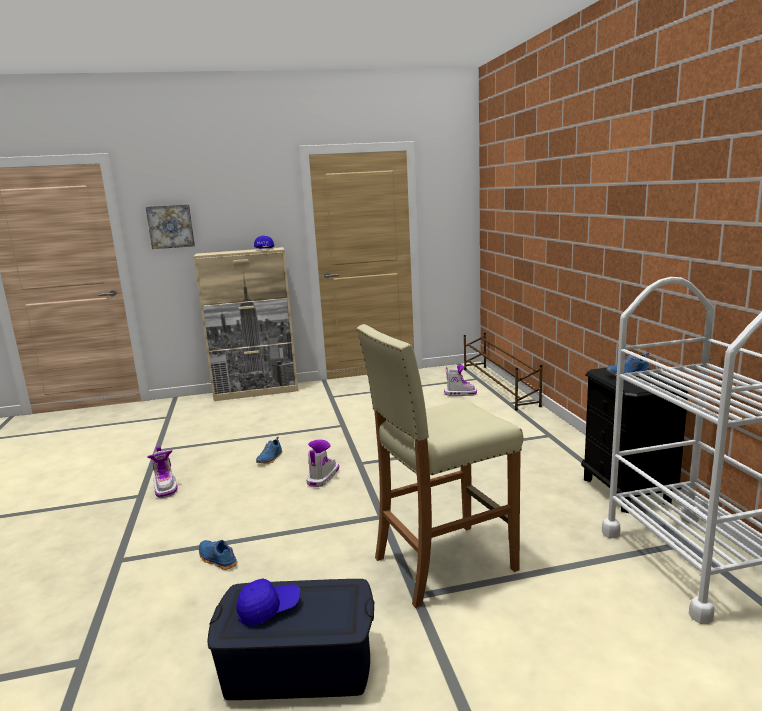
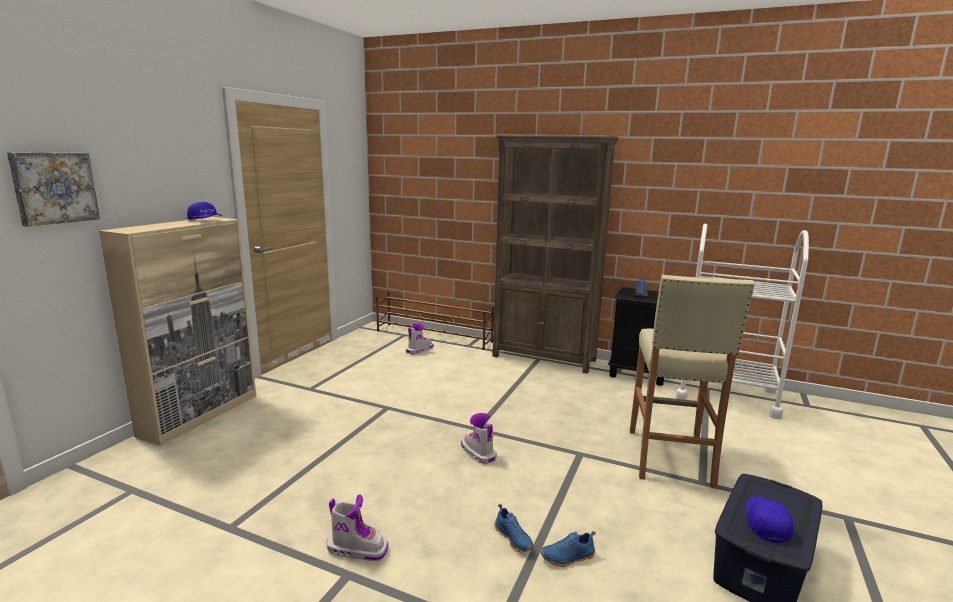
camera: 55 degrees left, 0 degrees up
(270, 459) = (395, 463): blue shoe -> blue shoe (514, 538)
(556, 437) = (544, 358): none -> brown bookcase

